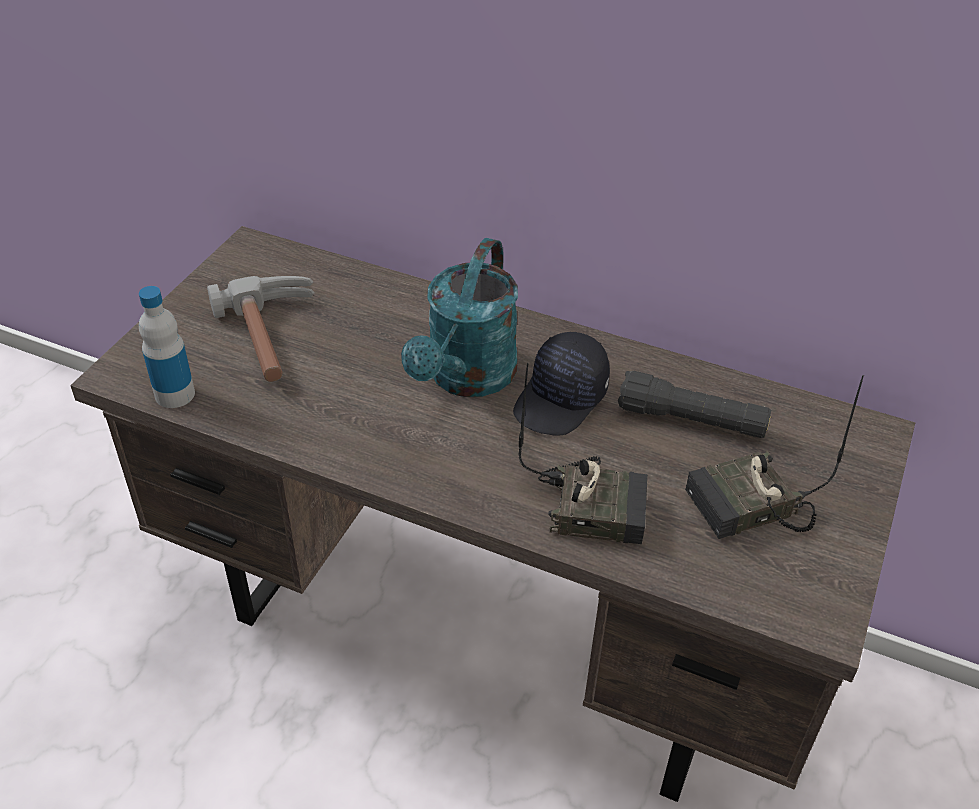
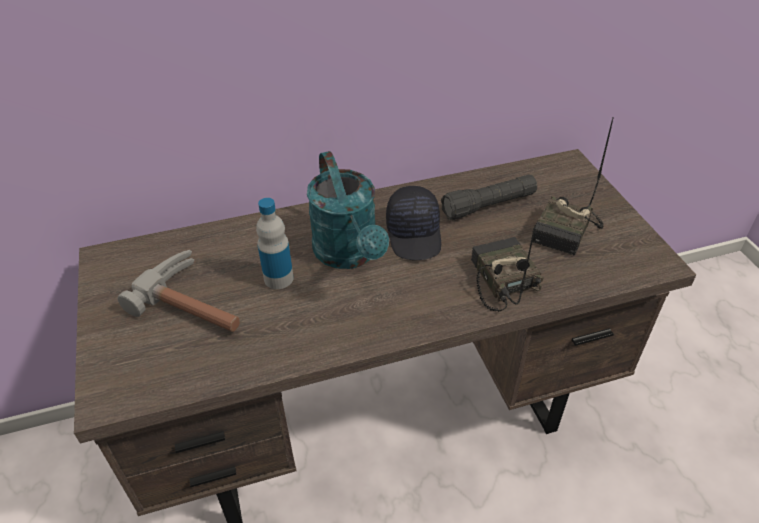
camera: 40 degrees left, 0 degrees up
(175, 394) = (169, 384): bottle -> bottle (278, 278)
(593, 506) = (500, 279): radio -> radio turned 75 degrees counterclockwise

